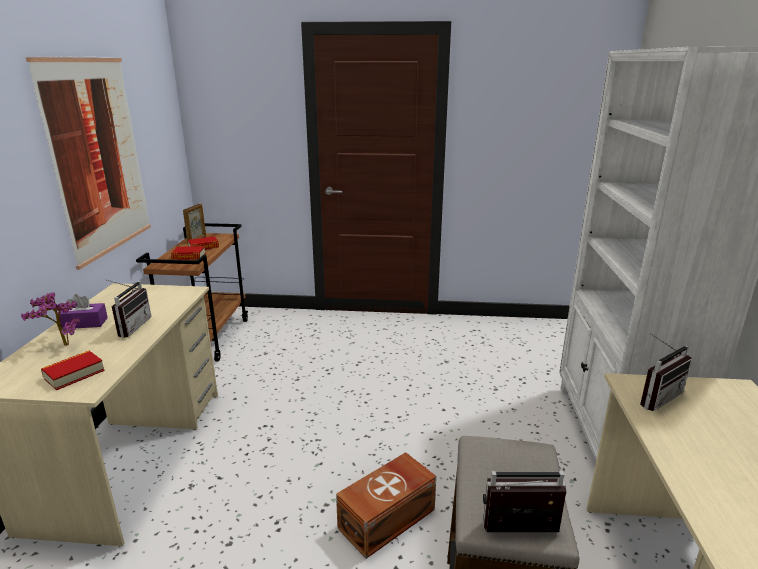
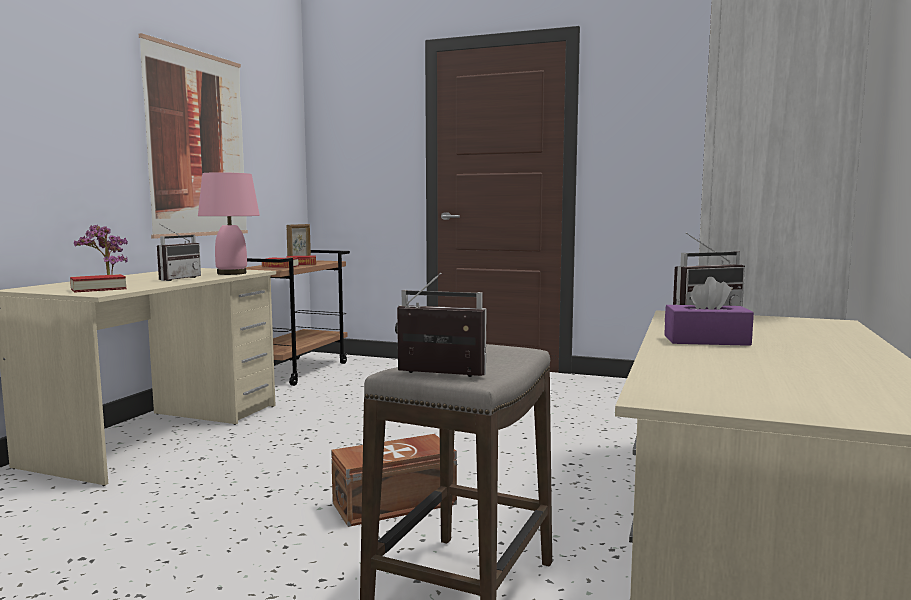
camera: 15 degrees right, 15 degrees down
(84, 323) = (138, 276): purple tissue box -> purple tissue box (706, 340)
(172, 302) = (231, 273): none -> pink table lamp

